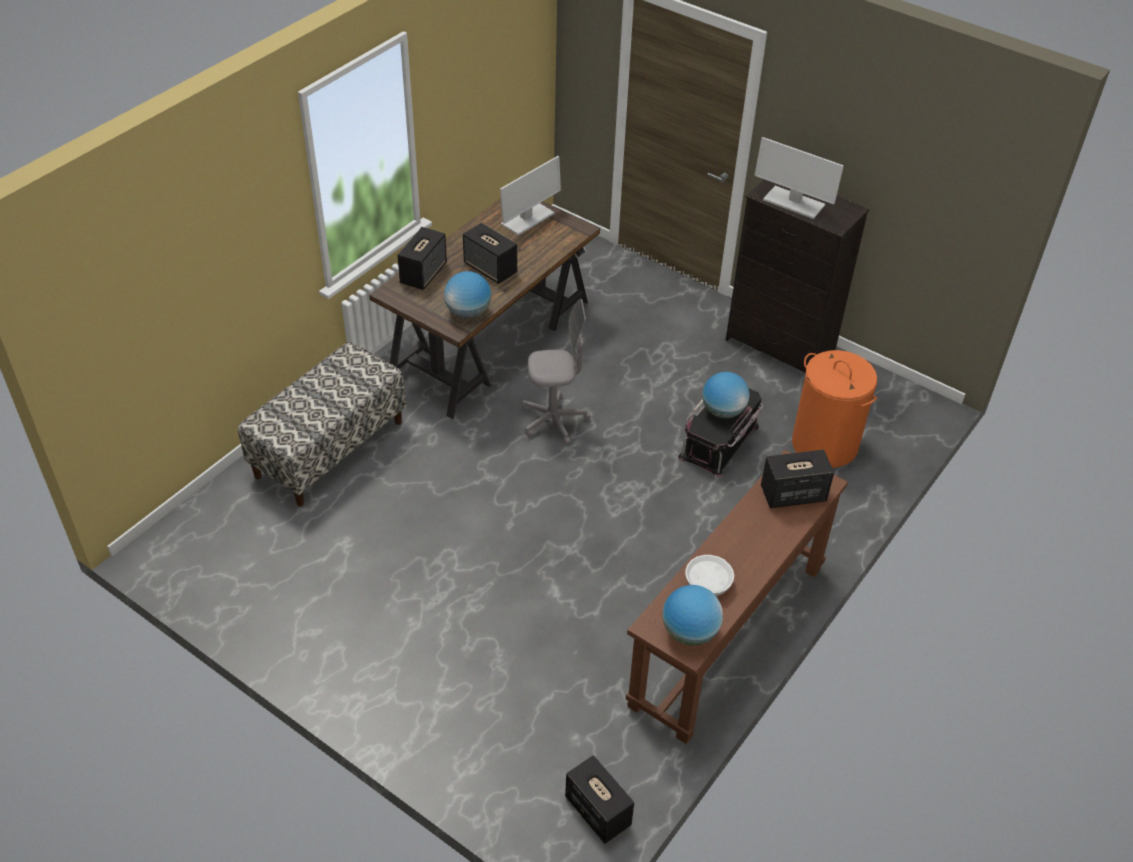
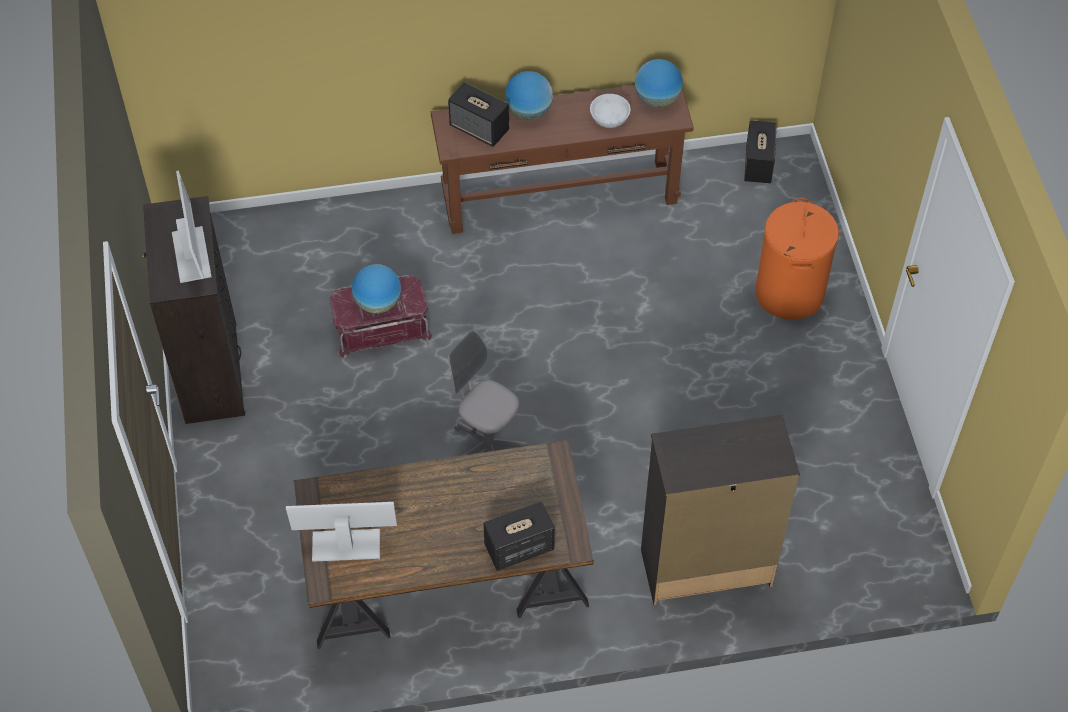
camera: 135 degrees left, 10 degrees up
(329, 448) = (704, 567): bench -> black dresser
(468, 313) = (527, 466): globe -> globe (528, 111)
(491, 269) = (451, 505): speaker -> none
(720, 442) = (381, 327): black storage box -> red storage box
(824, 444) = (307, 266): orange laundry basket -> orange laundry basket (790, 293)

